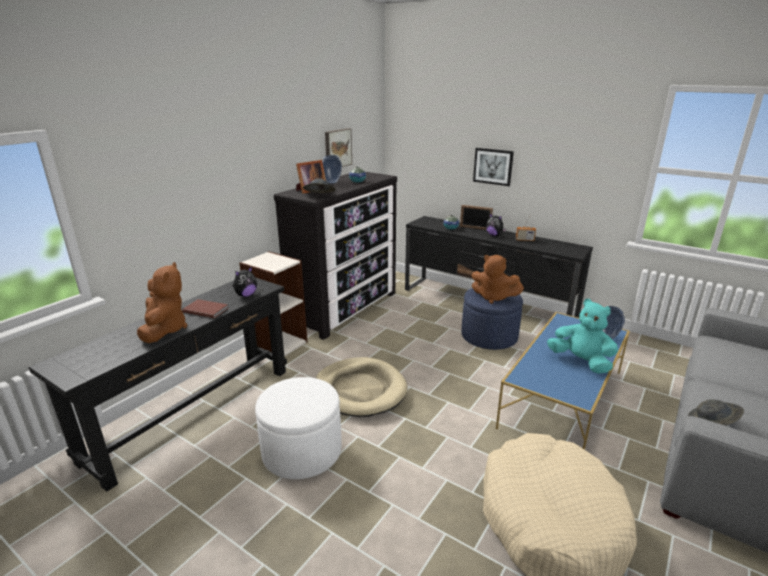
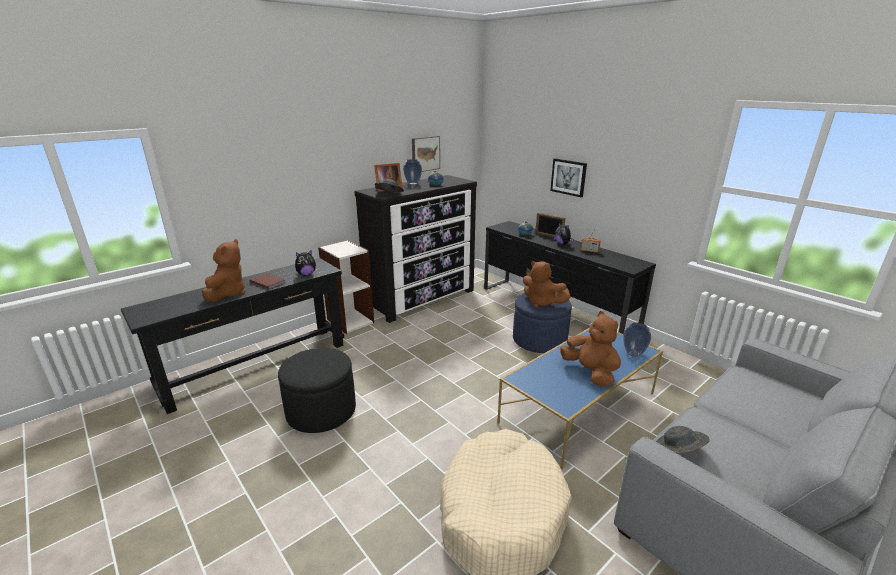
camera: 15 degrees right, 0 degrees up
(302, 451) = (321, 411): white ottoman -> black ottoman
(360, 390) = (396, 369): beige dog bed -> none
(581, 361) = (590, 372): turquoise plush toy -> brown plush toy

